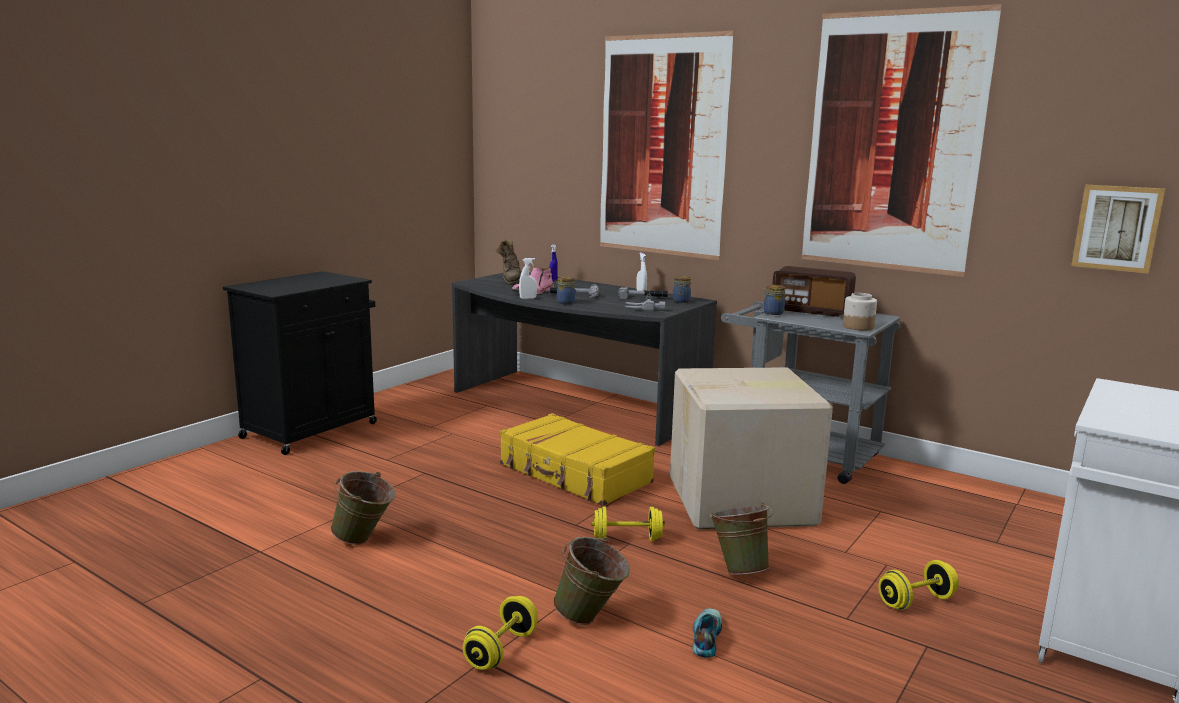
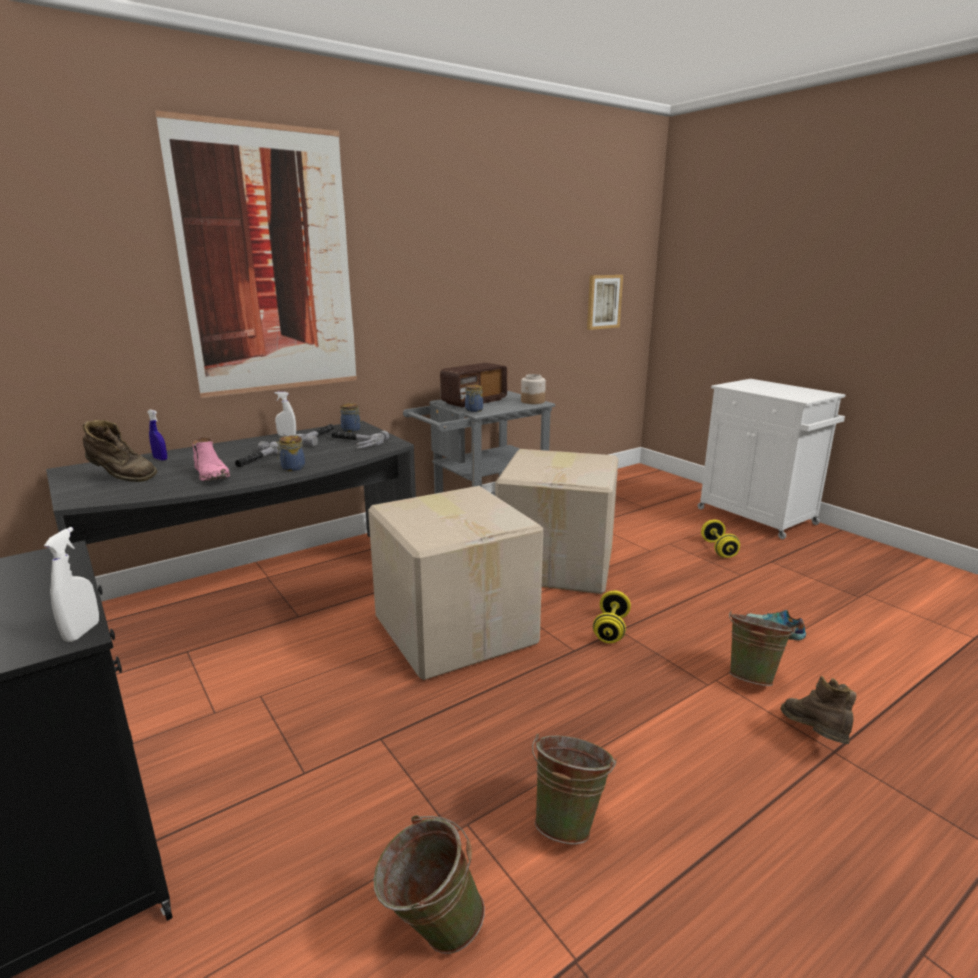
camera: 70 degrees left, 5 degrees up
(501, 650) = (813, 737): yellow dumbbell -> brown boot
(528, 298) = (243, 481): white spray bottle -> white spray bottle (82, 632)
(574, 474) = (456, 628): yellow suitcase -> cardboard box
(738, 569) = (672, 593): green bucket -> green bucket (430, 929)
(892, 143) = (486, 251): picture -> none

